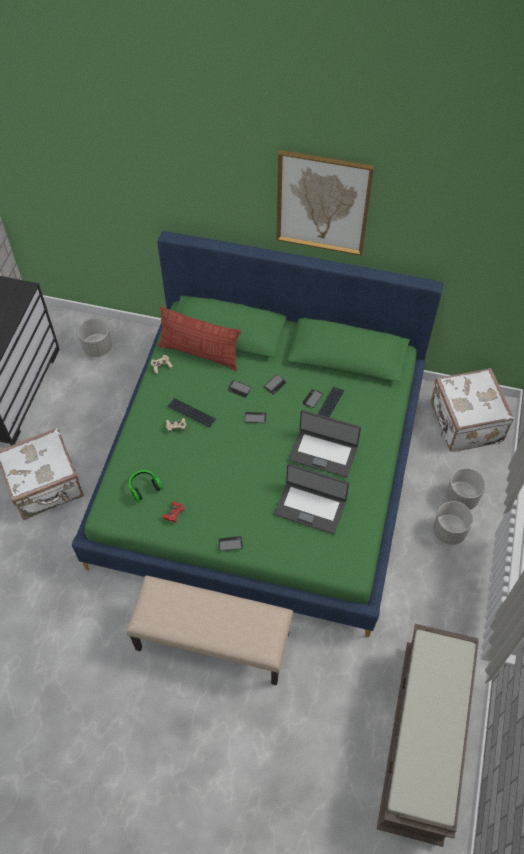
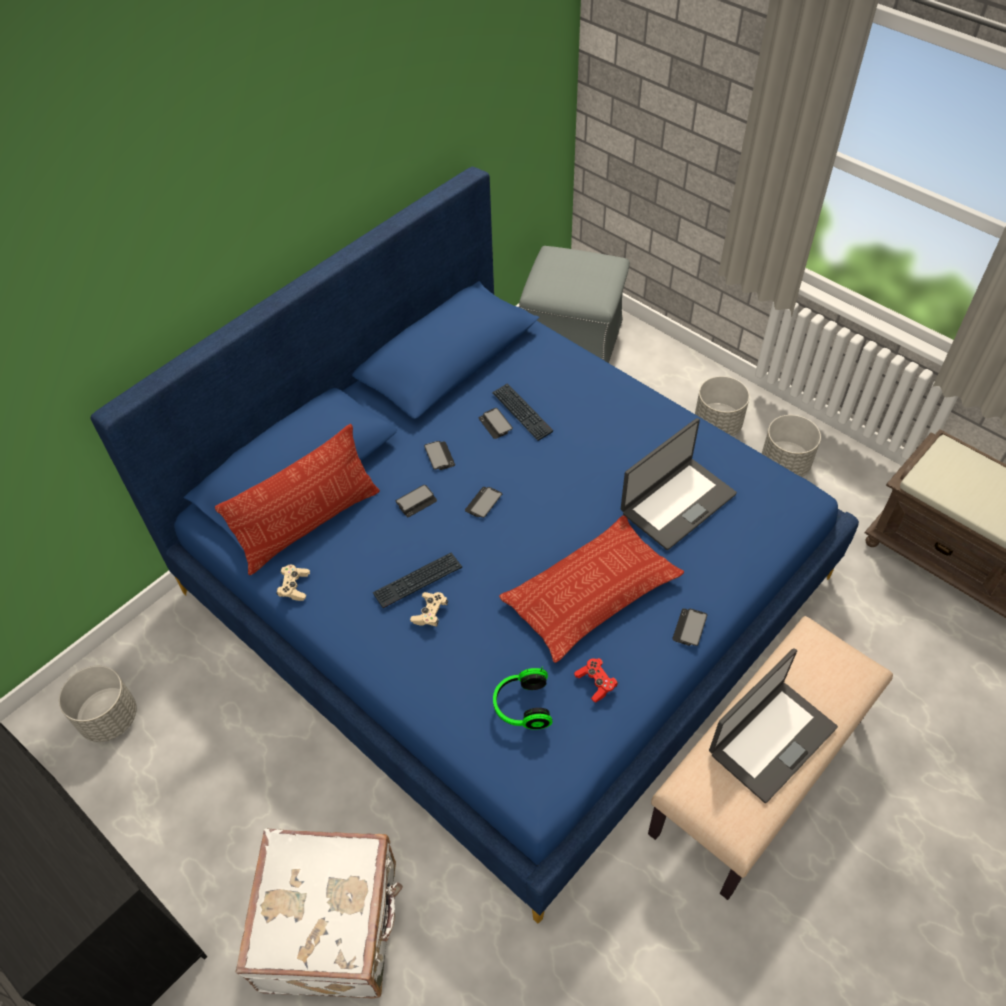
camera: 60 degrees left, 5 degrees down
(227, 490) = (591, 592): none -> pillow
(262, 470) = (505, 584): green bed -> blue bed
(323, 203) = (298, 153): picture -> none
(323, 453) = (595, 450): laptop -> laptop (771, 739)
(461, 498) = (677, 392): grey planter -> grey planter (785, 465)
(464, 423) = (573, 341): white suitcase -> grey ottoman

